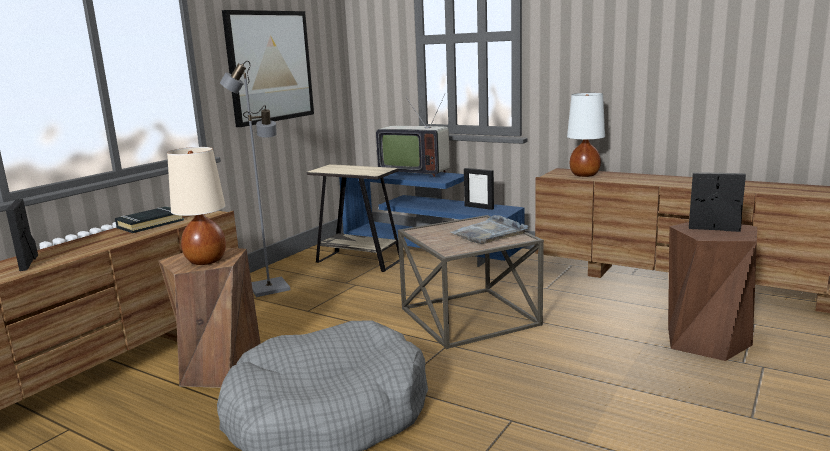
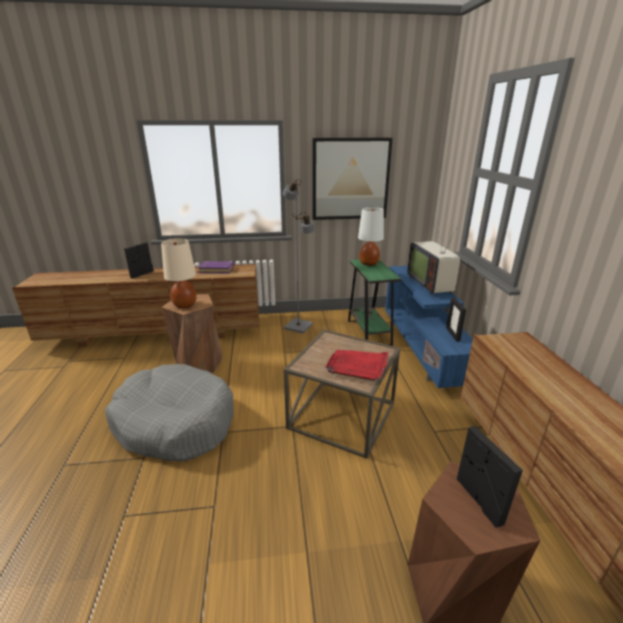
camera: 50 degrees right, 10 degrees up
(150, 224) = (216, 269): black book -> purple book
(359, 261) = (369, 332): beige side table -> green side table
(489, 233) = (357, 365): grey tray -> red tray
(584, 175) = (525, 353): white table lamp -> white table lamp (368, 264)

